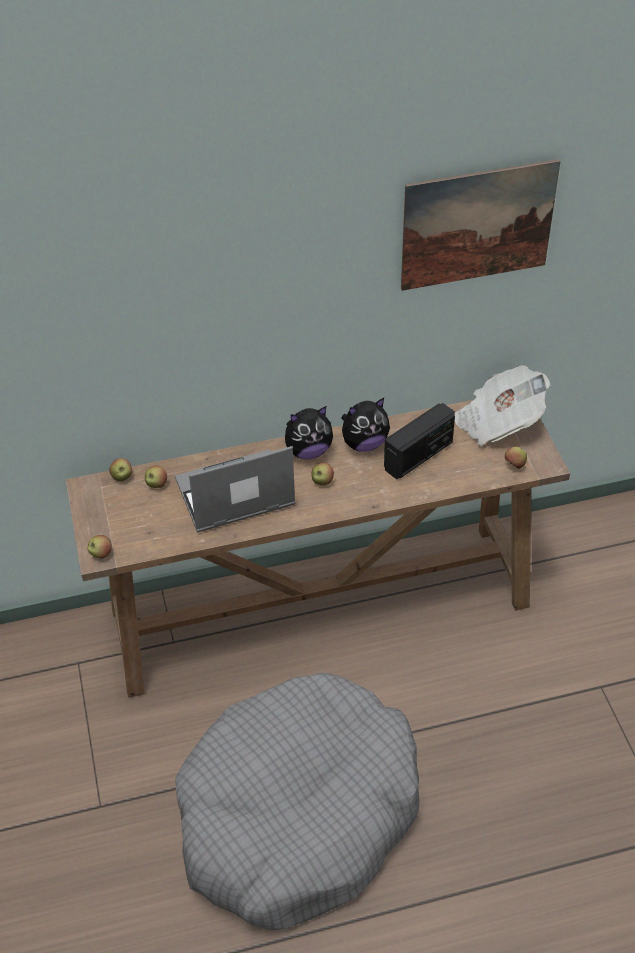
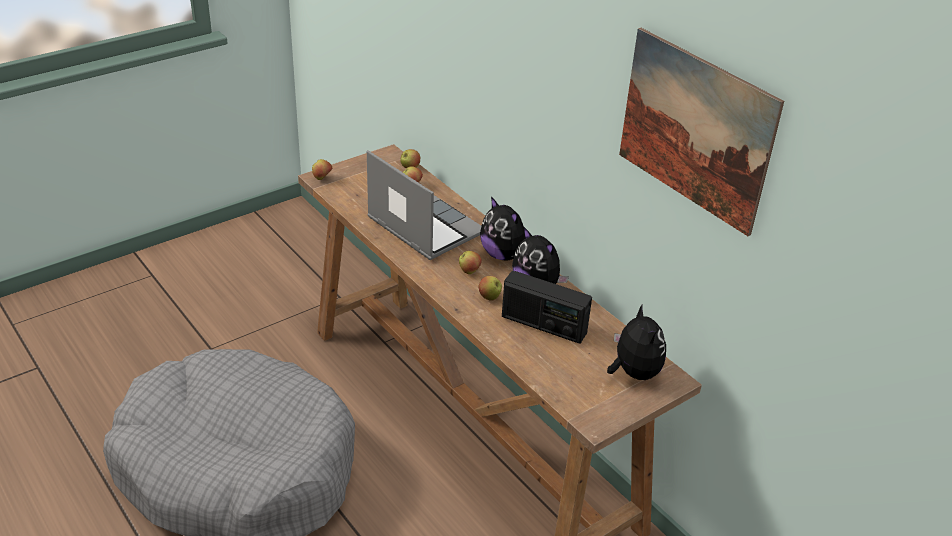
camera: 65 degrees right, 10 degrees down
(498, 422) = (633, 372): newspaper -> plush toy
(514, 465) = (575, 397): apple -> apple (489, 297)

